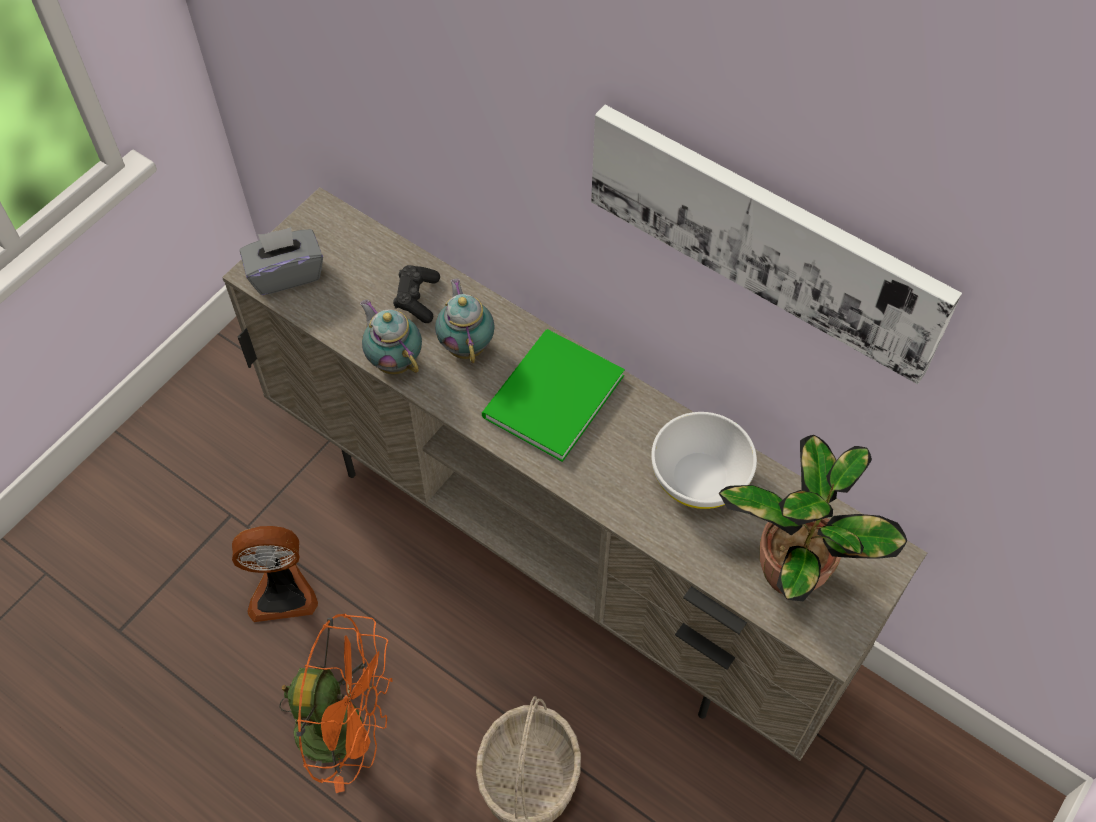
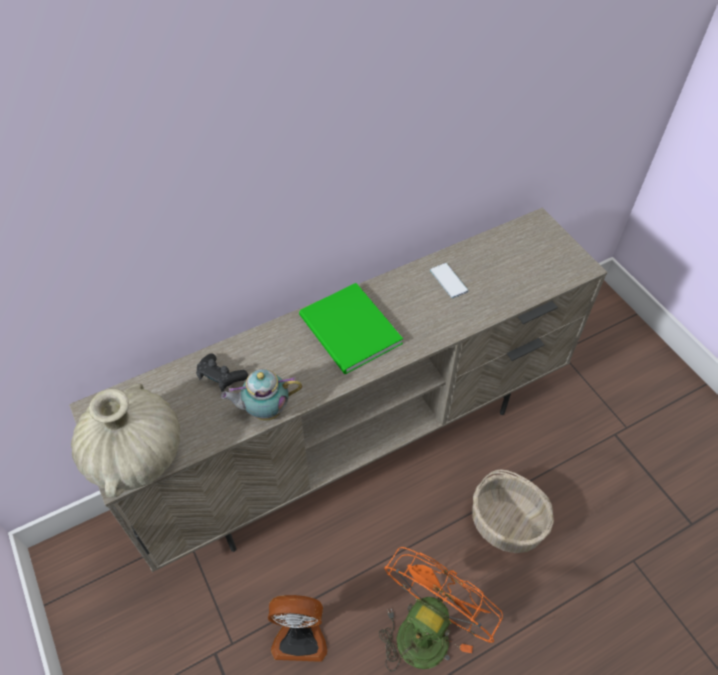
camera: 65 degrees left, 5 degrees down
(282, 591) = (300, 635): fan -> fan turned 75 degrees clockwise
(286, 274) = (136, 455): grey tissue box -> beige vase
(466, 345) = (279, 362): teapot -> none
(700, 477) = (448, 280): white bowl -> phone
(765, 237) = (427, 90): picture -> none
(793, 568) = (528, 264): potted plant -> none

